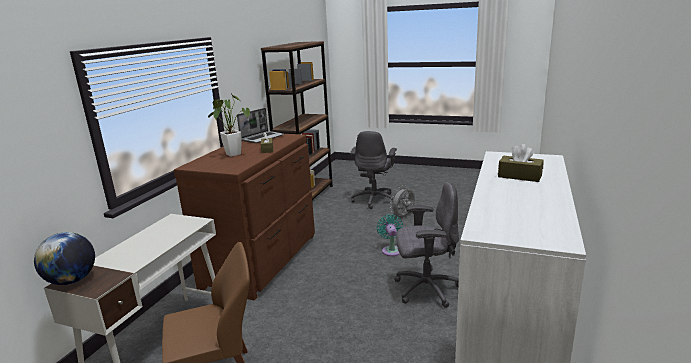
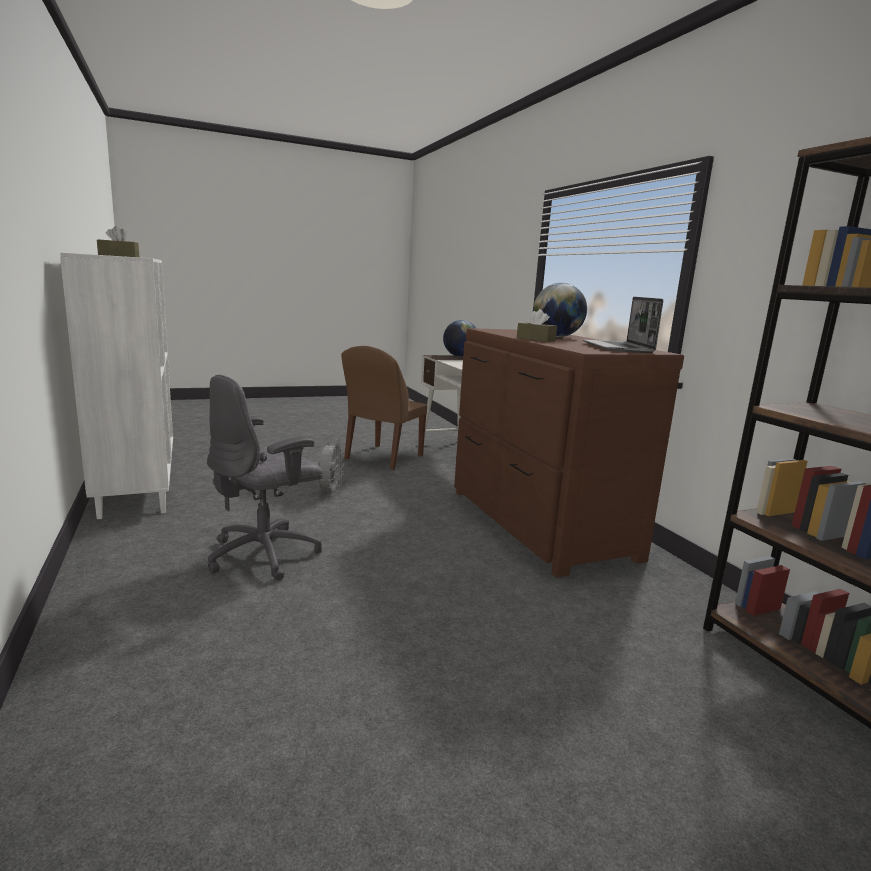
camera: 135 degrees right, 5 degrees down
(232, 153) = (556, 336): potted plant -> globe
(374, 200) = (674, 772): grey office chair -> none
(391, 250) = (385, 598): turquoise fan -> none
(403, 216) = (479, 719): grey fan -> grey fan (329, 492)

